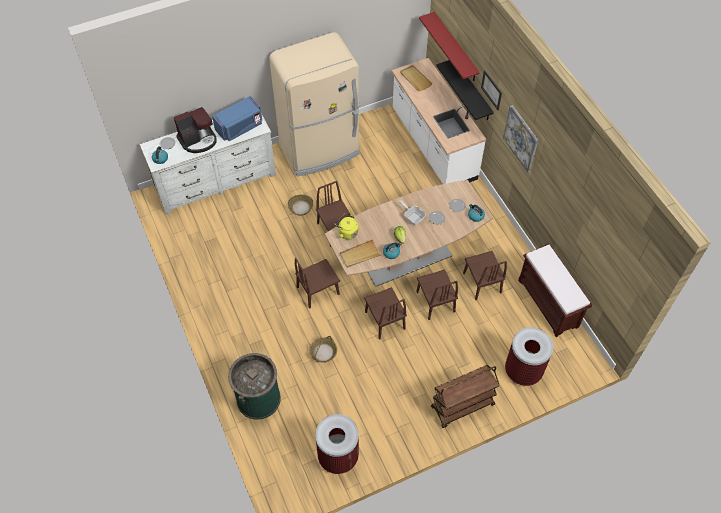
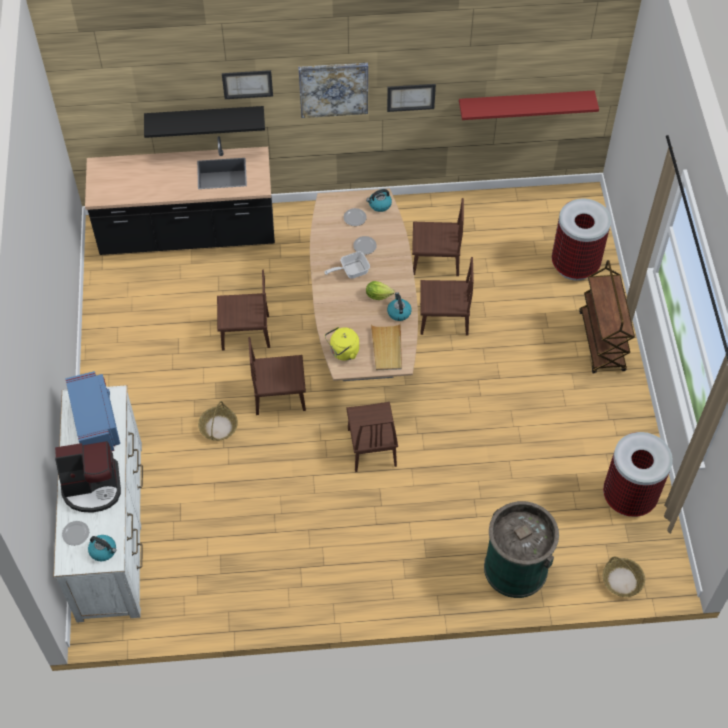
camera: 70 degrees left, 0 degrees up
(198, 140) = (92, 487): coffee machine -> coffee machine turned 90 degrees clockwise
(320, 150) = (124, 371): beige fridge -> none
(323, 352) = (472, 469): basket -> basket (622, 580)
(384, 320) = (449, 383): brown chair -> brown chair (245, 333)
(415, 79) = (119, 185): beige tray -> none
(433, 145) = (188, 235): white counter -> black counter
(455, 47) = (141, 98): red shelf -> red shelf (525, 103)
(548, 187) = (411, 97): none -> picture
(548, 303) = (492, 206): brown bench -> none

